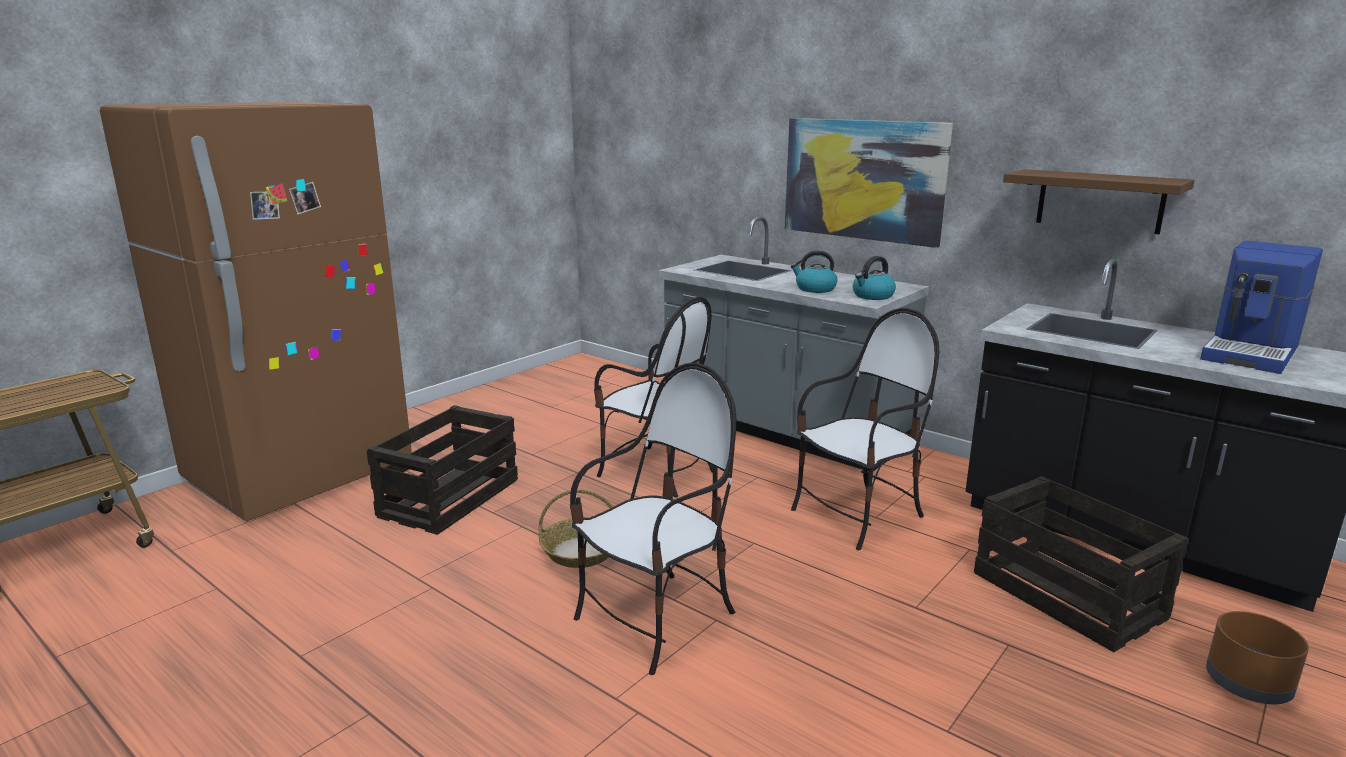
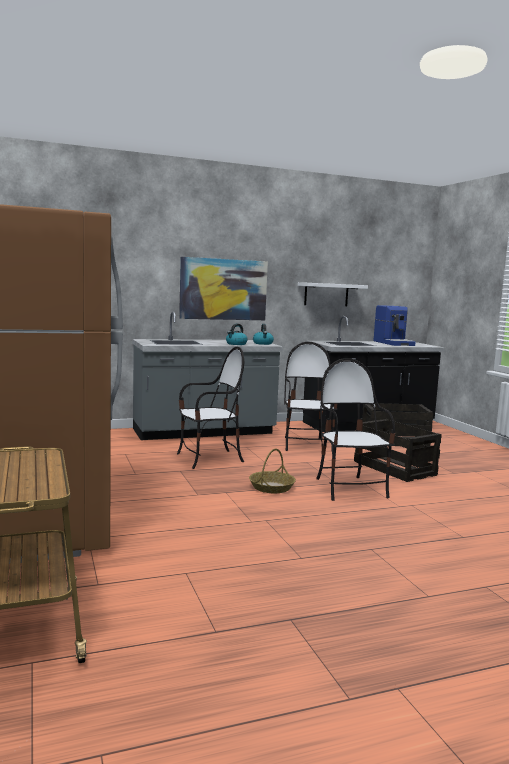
camera: 60 degrees left, 10 degrees down
(449, 499) = (161, 500): crate -> crate (395, 468)
(1100, 201) = (326, 294): brown shelf -> white shelf
(1248, 685) = (456, 442): brown planter -> none

